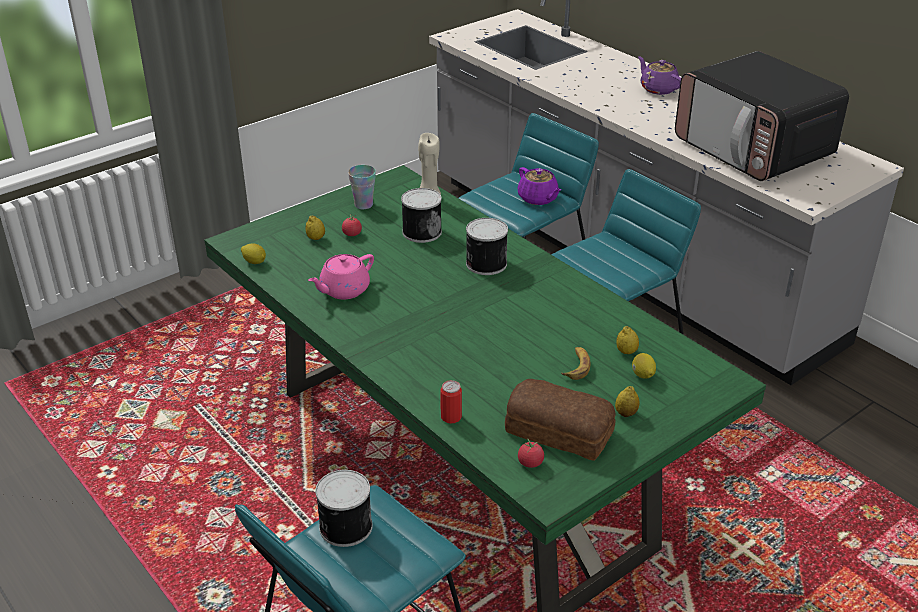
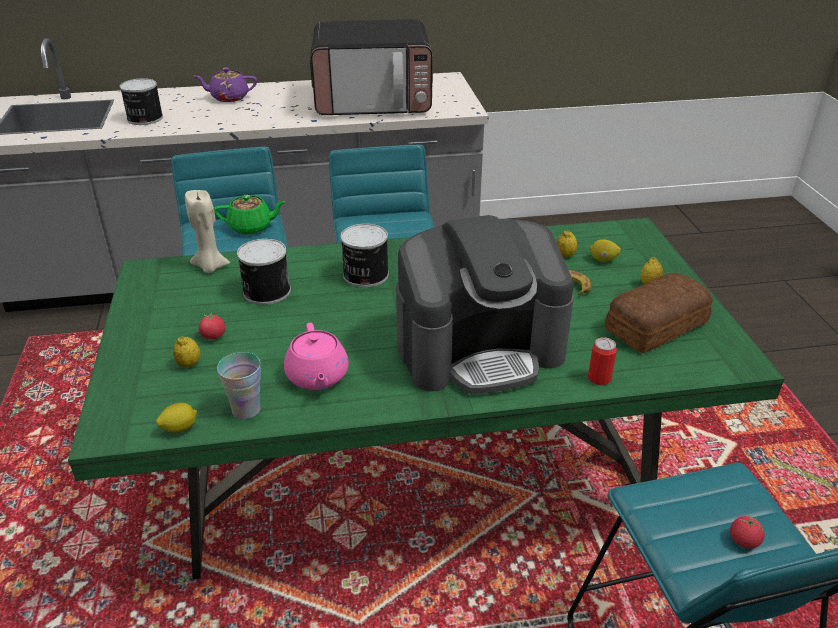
camera: 60 degrees left, 0 degrees up
(344, 526) = (678, 533): can -> can (144, 119)
(363, 205) = (165, 309): cup -> cup (246, 410)
(438, 348) = (480, 349): none -> coffee machine
(530, 463) = (693, 356): tomato -> tomato (744, 541)
(538, 198) = (251, 227): purple teapot -> green teapot

